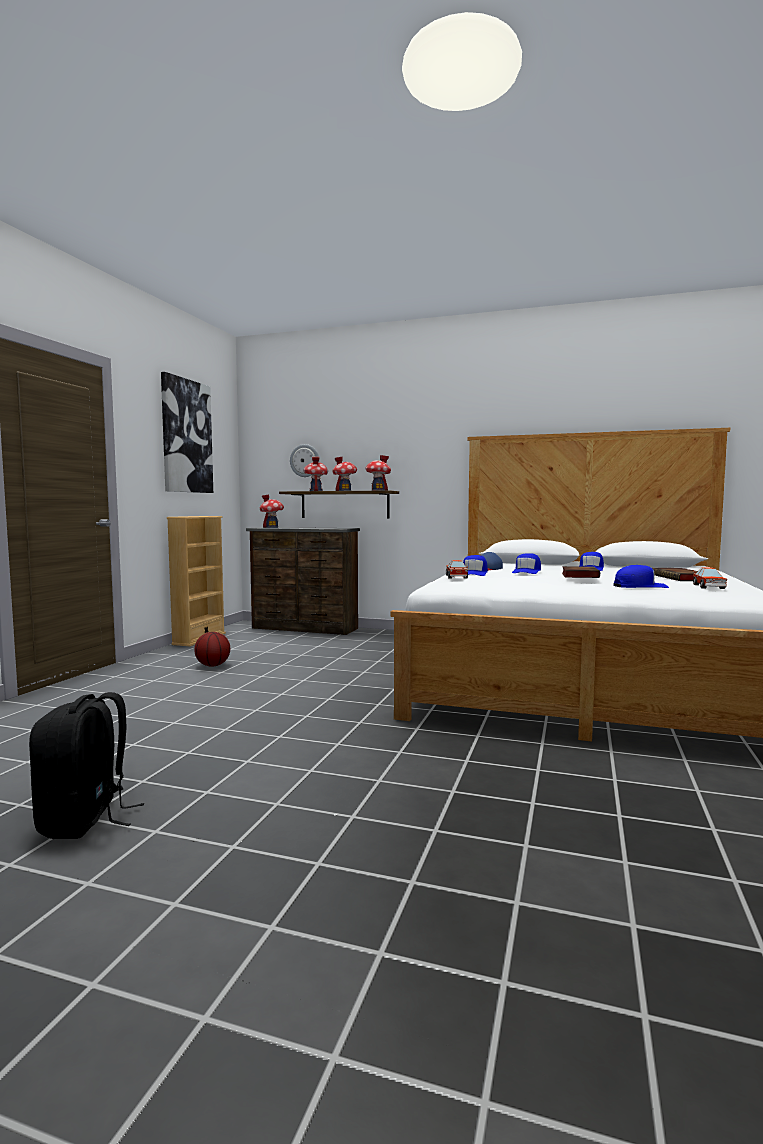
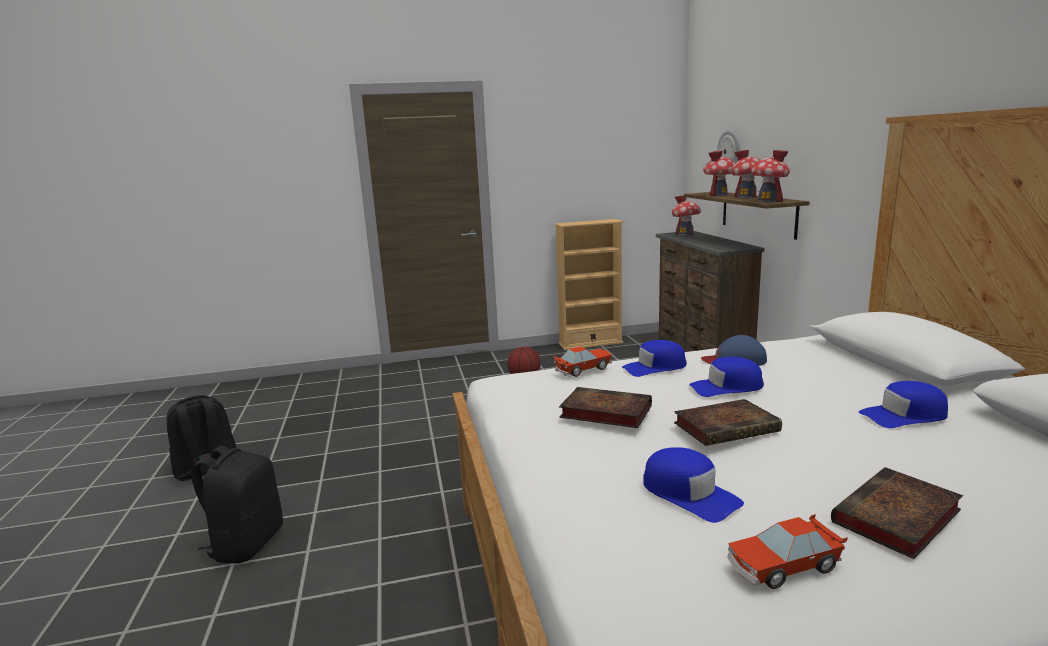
camera: 60 degrees right, 10 degrees up
(186, 436) = (590, 136): picture -> none
(323, 806) = (246, 544): none -> black backpack
(535, 580) = (603, 412): none -> book

